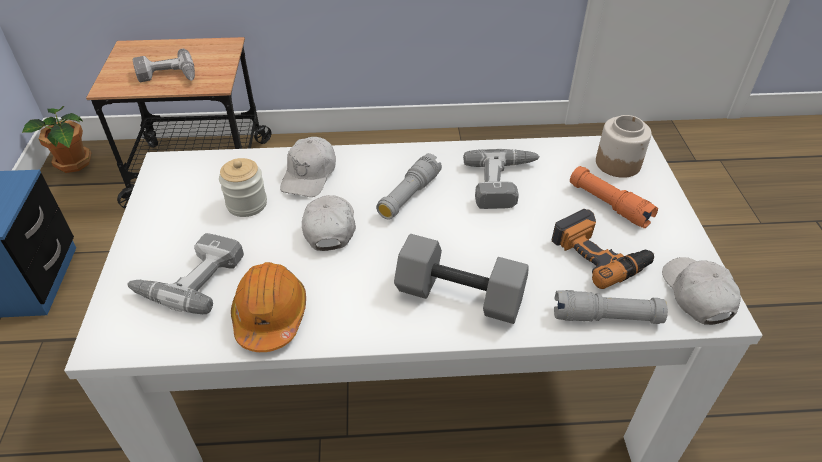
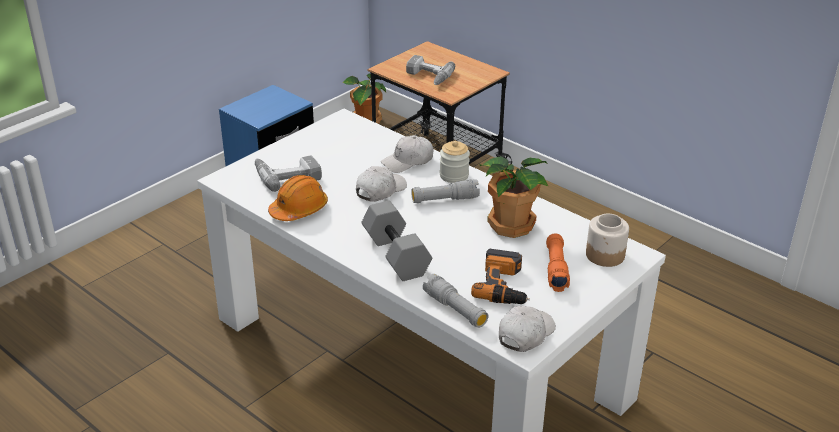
camera: 45 degrees right, 10 degrees down
(247, 204) = (356, 158): jar -> jar (454, 176)
(504, 183) = (510, 224): power drill -> potted plant

